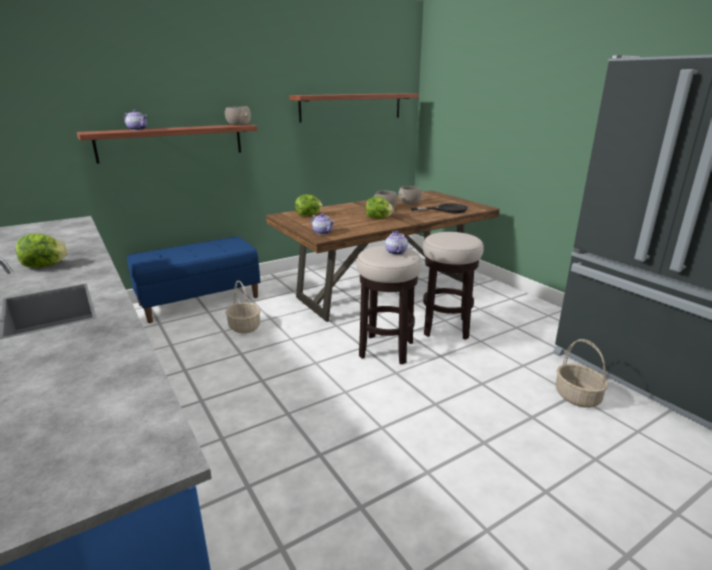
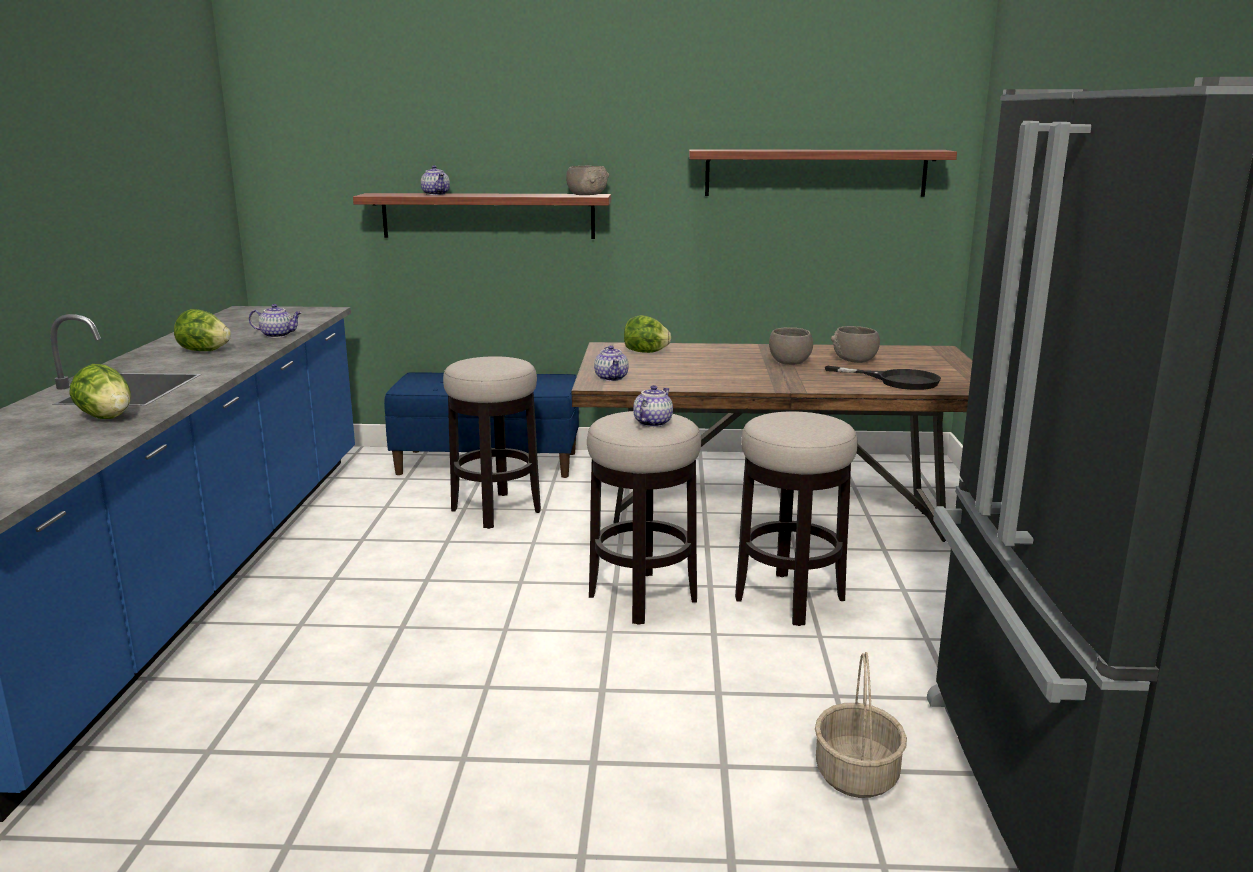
camera: 35 degrees right, 5 degrees down
(81, 243) = (278, 335): none -> teapot
(244, 327) = (495, 510): basket -> stool
(378, 218) = (742, 374): lettuce -> lettuce (106, 417)

